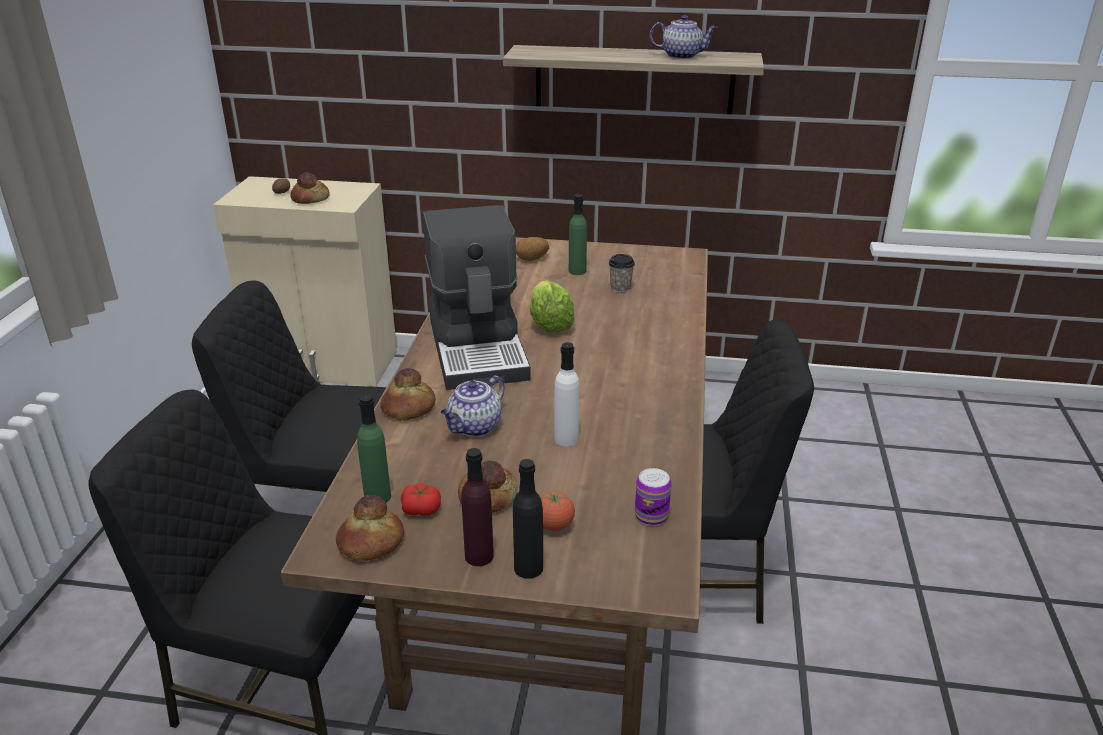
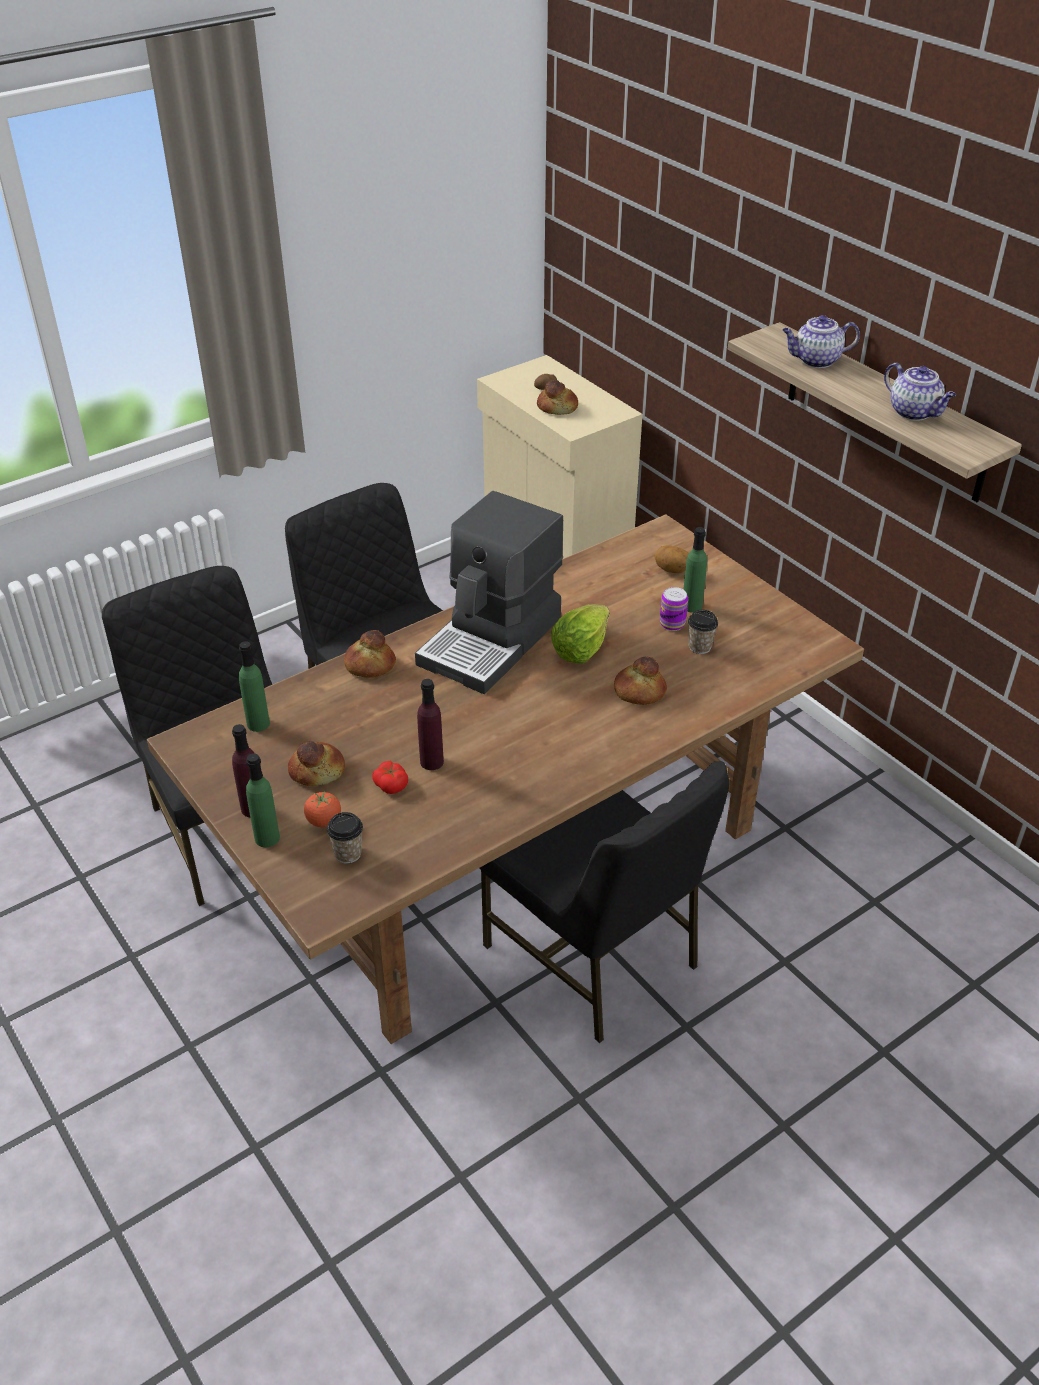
camera: 45 degrees right, 10 degrees up
(371, 543) = (211, 754): bread -> bread (639, 692)
(421, 509) = (269, 751): tomato -> tomato (391, 784)
(474, 427) = (388, 710): teapot -> teapot (815, 361)
(528, 568) = (267, 838): black bottle -> green bottle
(566, 439) = (431, 762): white bottle -> purple bottle
(611, 534) = (348, 853): none -> cup
(651, 516) = (392, 860): can -> can (672, 624)

